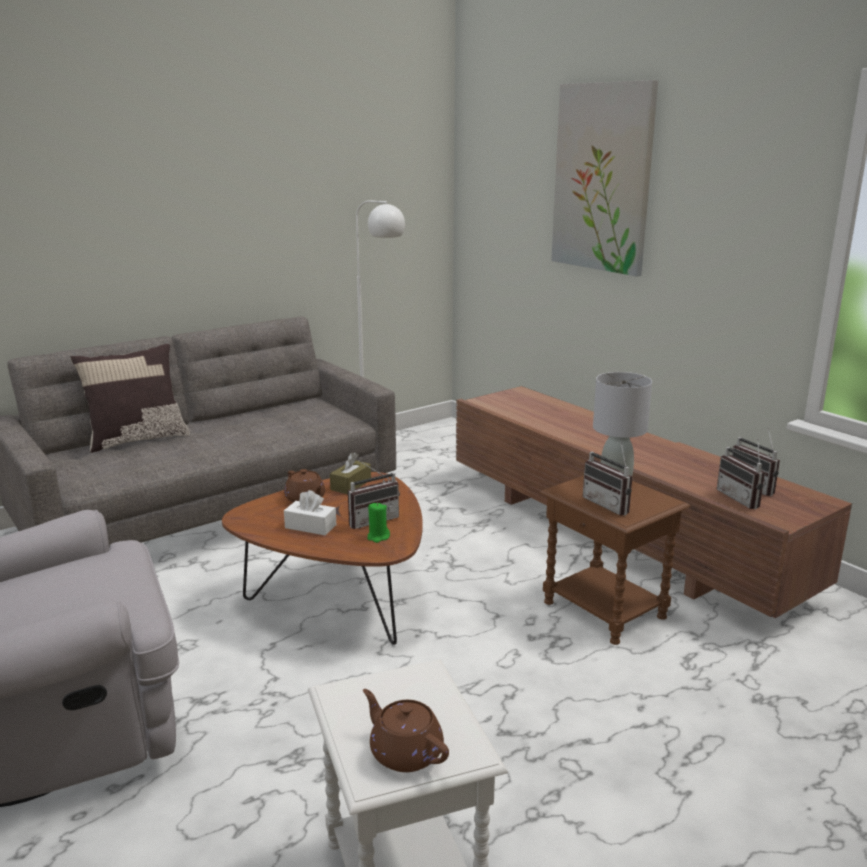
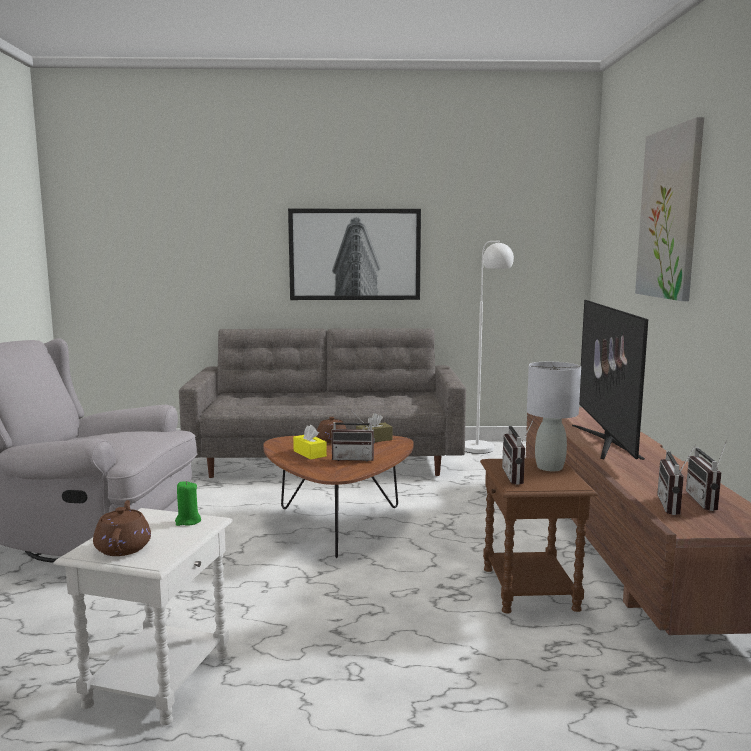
camera: 35 degrees right, 10 degrees down
(137, 440) = (282, 394): pillow -> none
(188, 225) = (355, 254): none -> picture
(310, 526) = (309, 453): white tissue box -> yellow tissue box
(378, 537) = (341, 467): green candle -> green candle (188, 521)
(588, 433) = (605, 441): none -> television

